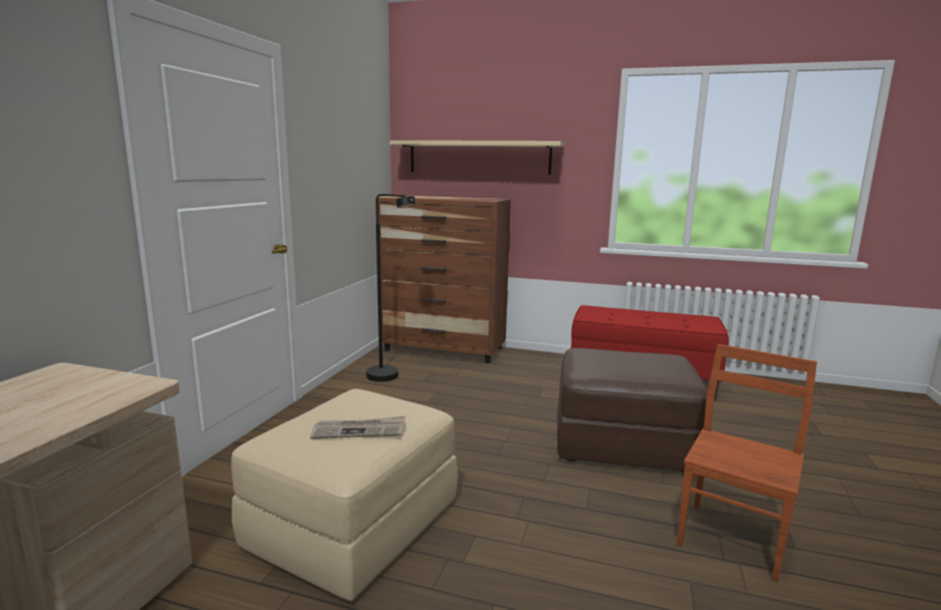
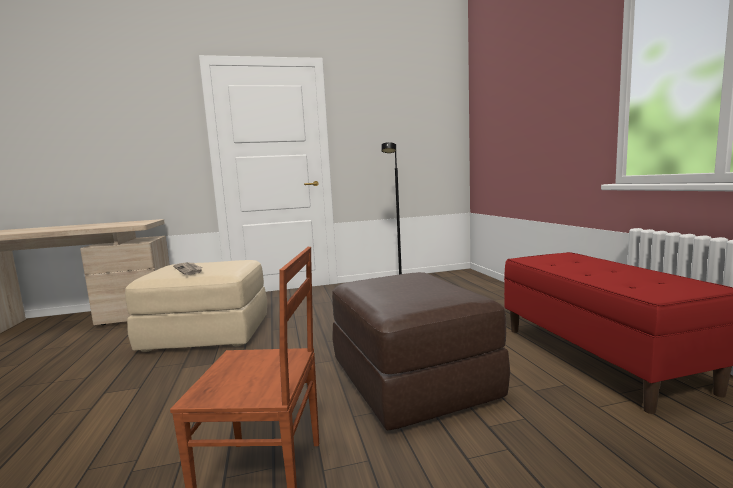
camera: 60 degrees right, 5 degrees down
(444, 349) = (476, 283): brown dresser -> none
(478, 157) = (512, 105): beige shelf -> none

